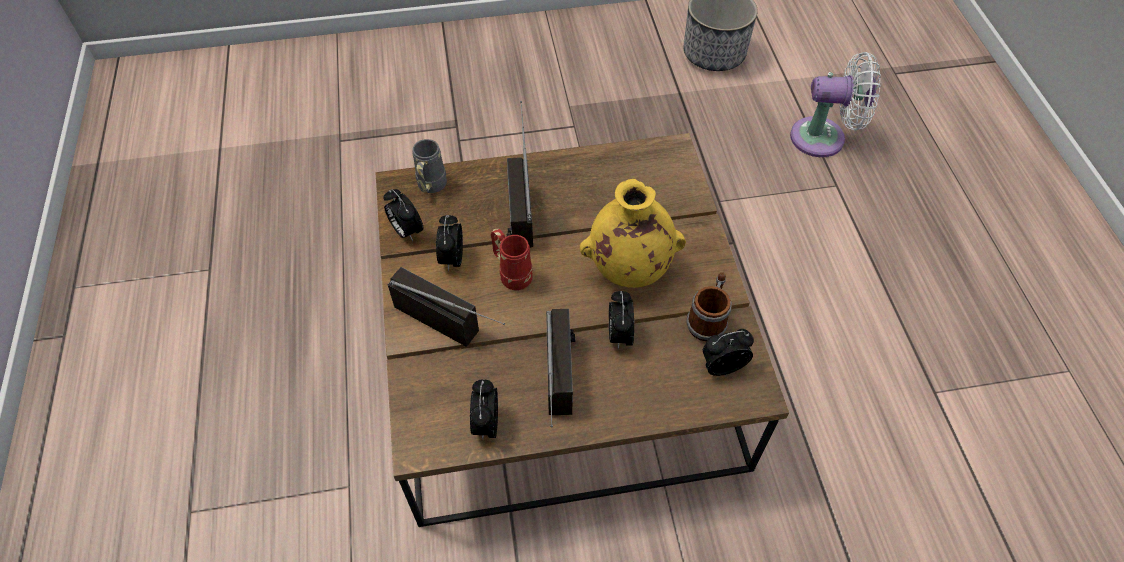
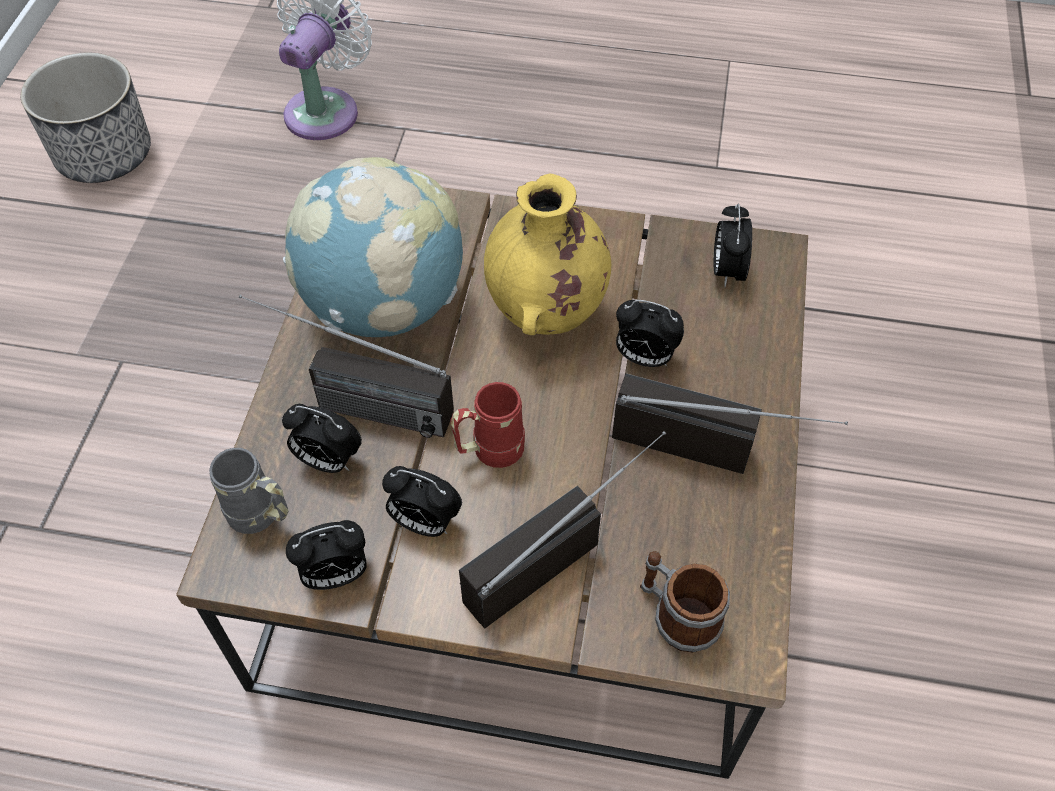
camera: 70 degrees left, 0 degrees up
(486, 423) = (733, 554): alarm clock -> alarm clock (327, 461)
(595, 189) = (384, 306): none -> globe
(708, 320) = (656, 261): mug -> mug (677, 615)

